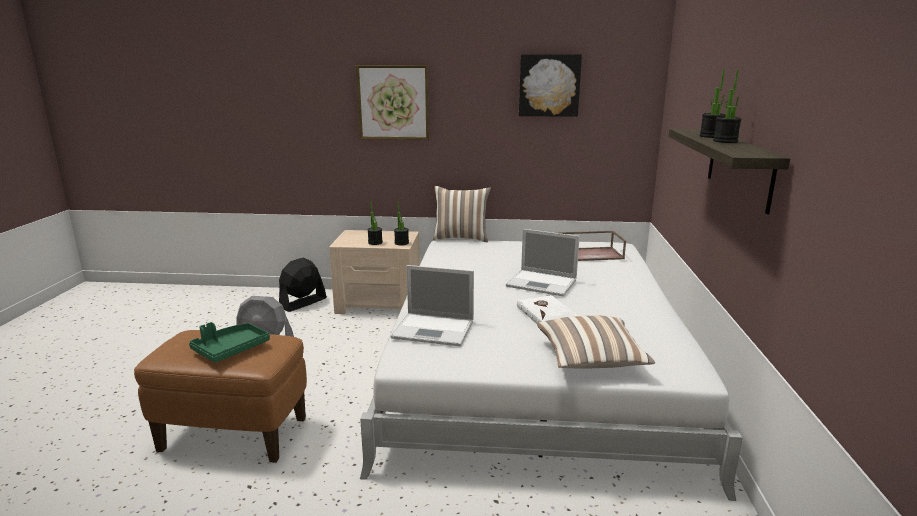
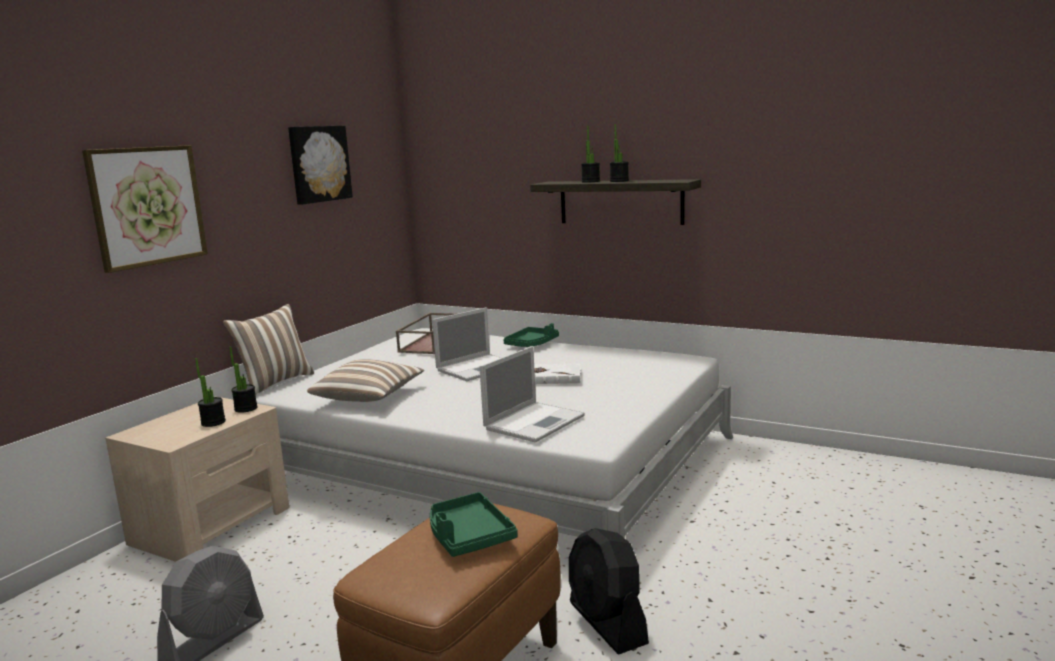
camera: 65 degrees left, 5 degrees down
(302, 303) = (98, 592): black fan -> black fan (607, 623)
(591, 360) = (647, 379): pillow -> pillow (369, 397)
(638, 289) = (532, 344): none -> green tray

